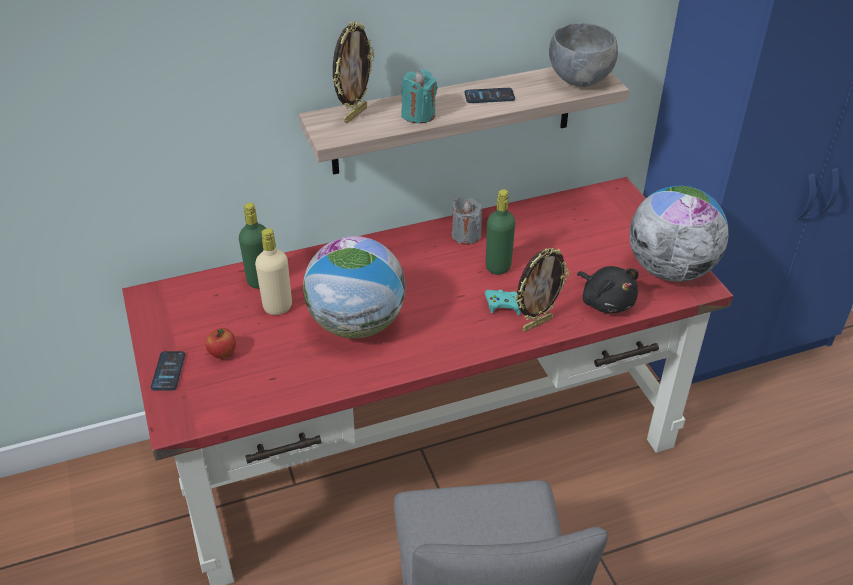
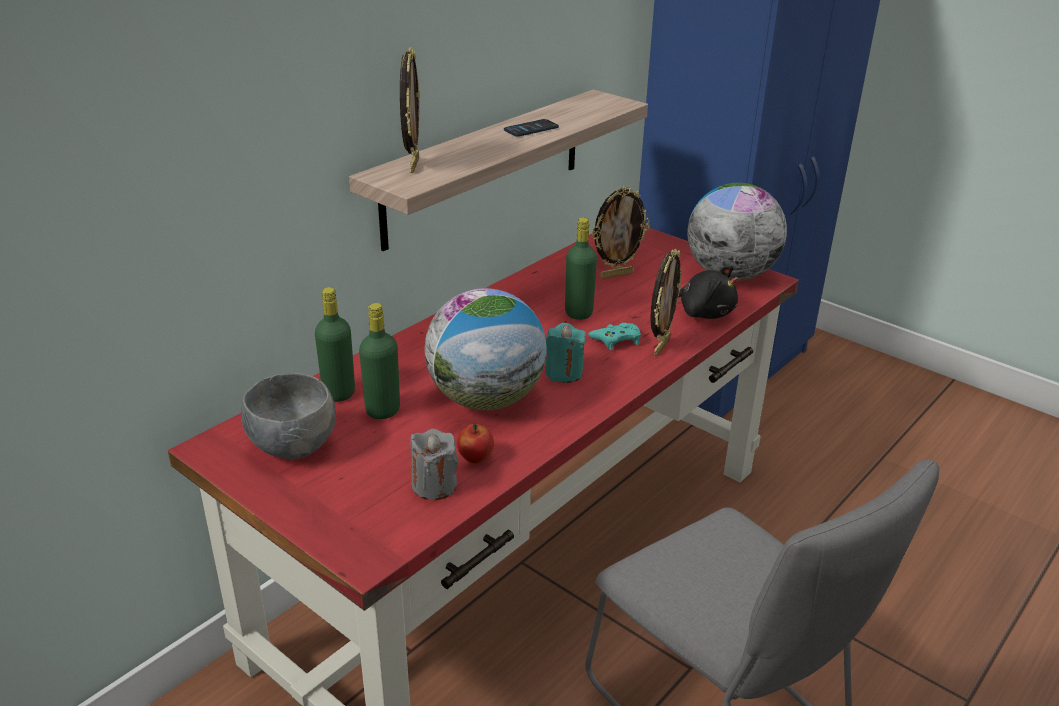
camera: 30 degrees left, 10 degrees down
(168, 371) = (309, 510): phone -> none
(223, 354) = (360, 472): apple -> apple (475, 458)
(277, 307) = (383, 410): beige bottle -> green bottle
(418, 115) = (479, 153): turquoise candle -> turquoise candle (564, 373)
(466, 235) = (522, 297): grey candle -> grey candle (434, 486)
(565, 237) = (616, 274): none -> picture frame
(579, 79) = (597, 104): grey bowl -> grey bowl (293, 446)

